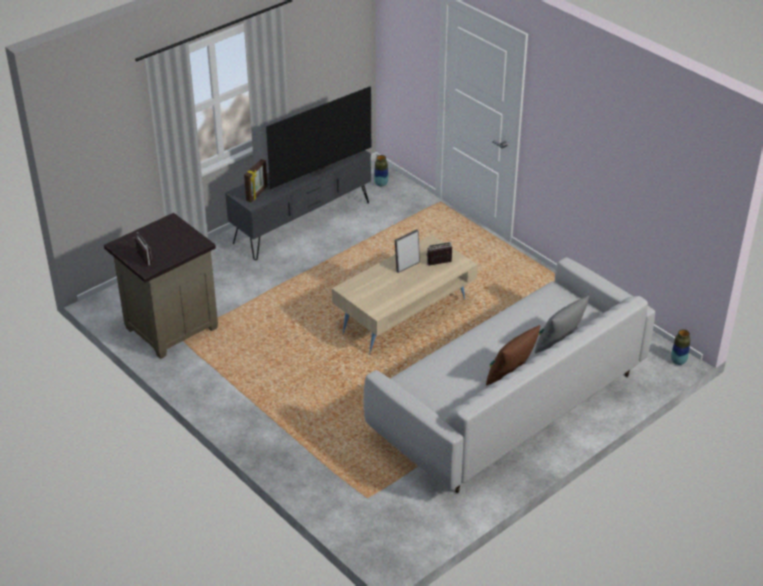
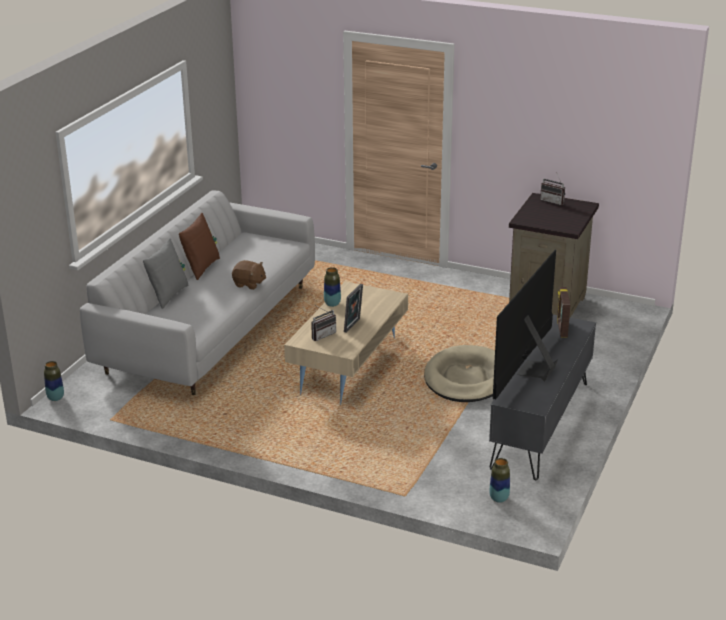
camera: 155 degrees right, 10 degrees down
(318, 276) = (466, 378): none -> beige dog bed
(408, 295) = (332, 304): none -> vase
(473, 336) = (249, 284): none -> brown plush toy

